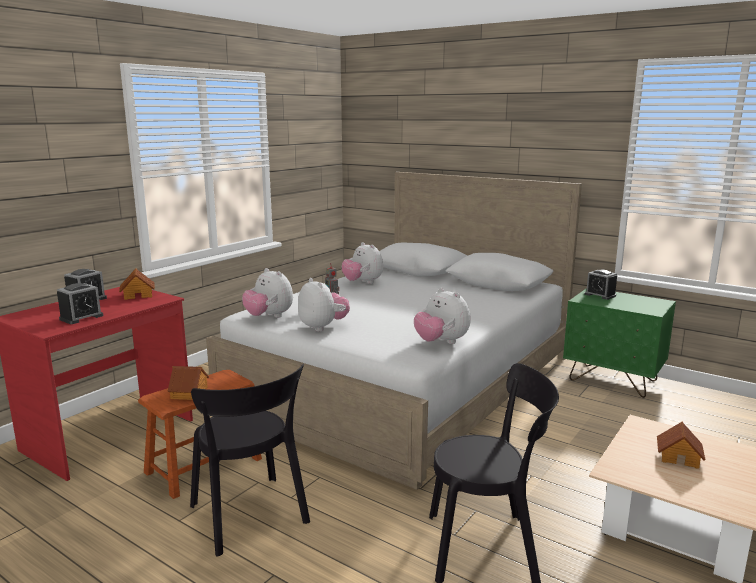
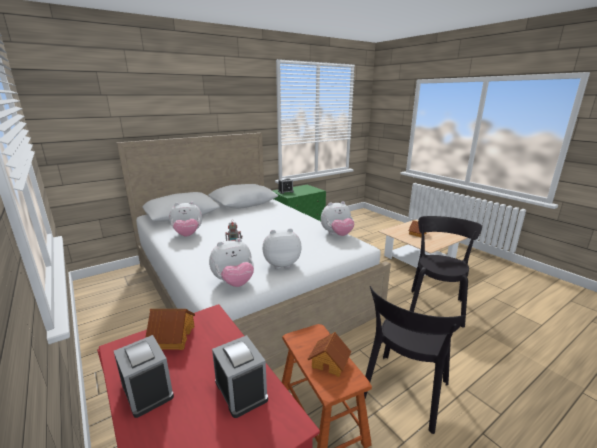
camera: 70 degrees left, 5 degrees up
(250, 517) = (403, 393): black chair -> black chair turned 135 degrees clockwise

